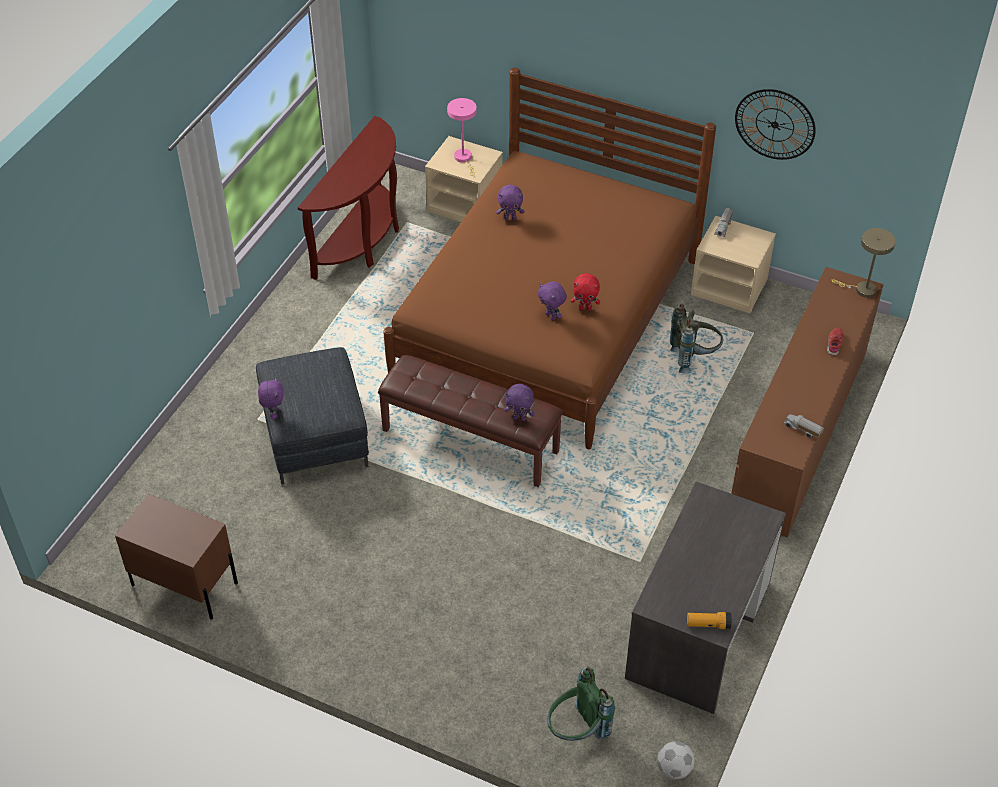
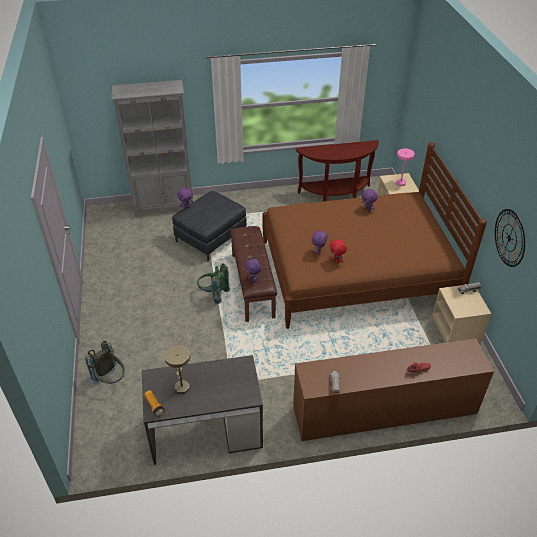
camera: 55 degrees right, 5 degrees down
(172, 456) = (164, 206): none -> grey bookcase
(184, 583) = (102, 243): brown nightstand -> none
(577, 731) = (106, 411): green backpack -> green backpack (213, 294)
(673, 769) = (107, 463): football -> none
(694, 357) = (390, 338): grey backpack -> grey backpack (111, 380)
(862, 290) = (476, 363): beige table lamp -> beige table lamp (181, 385)

